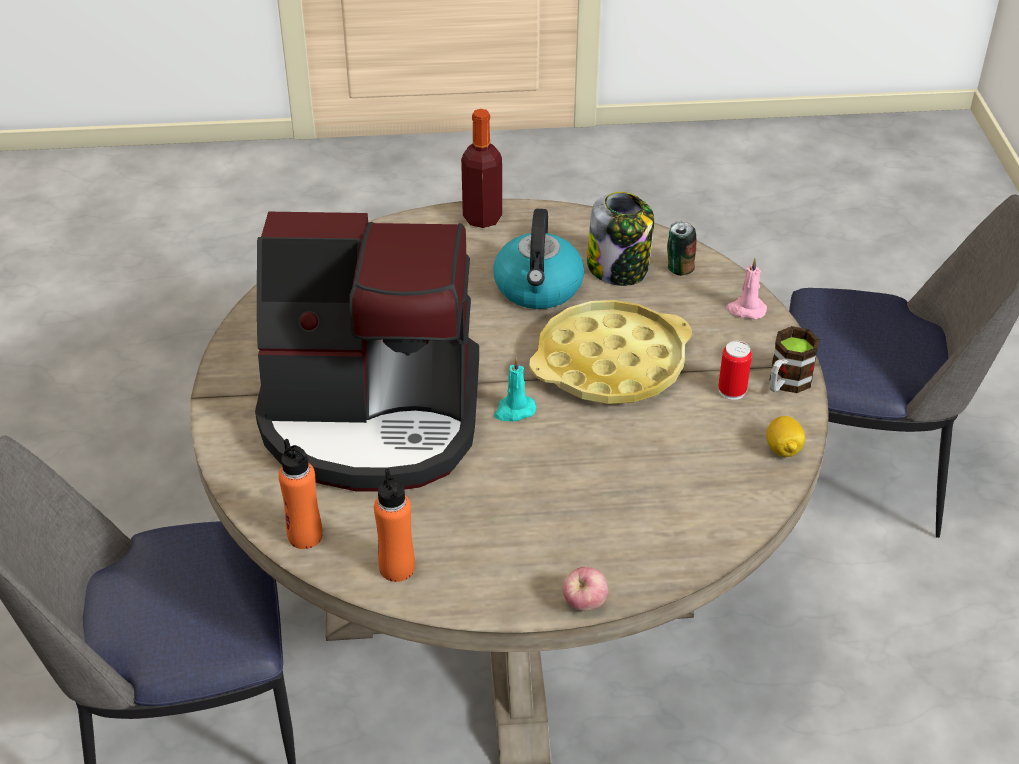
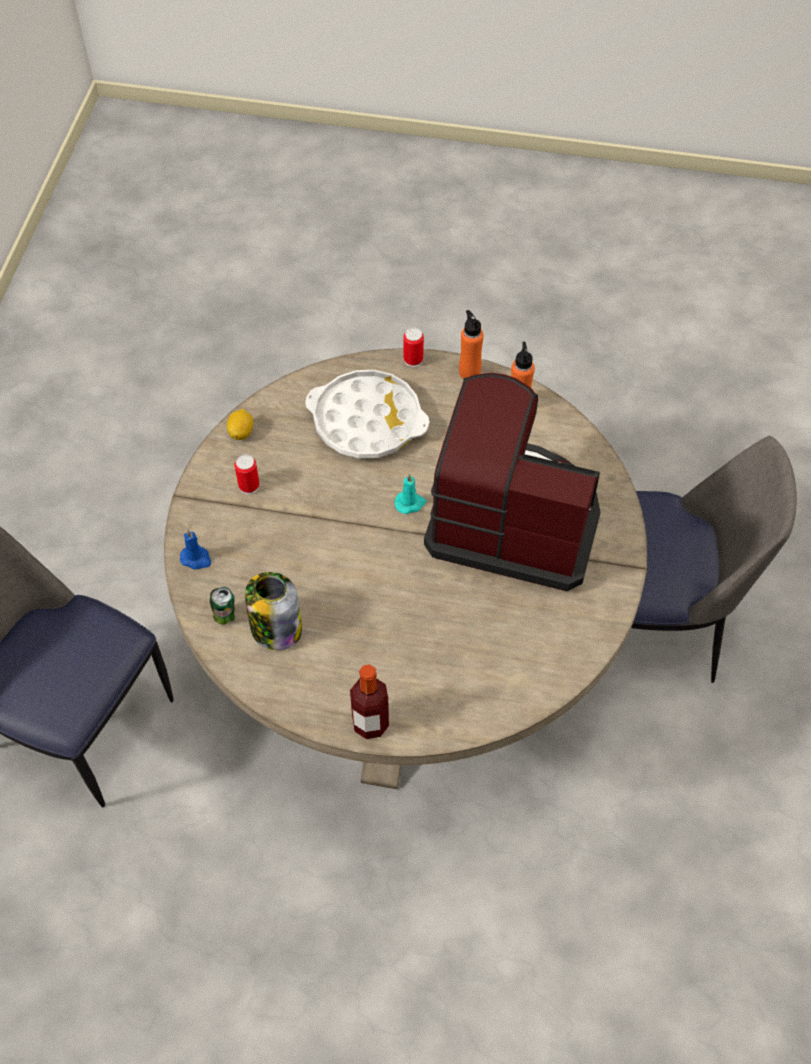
camera: 165 degrees left, 15 degrees up
(305, 536) = (572, 437): orange bottle -> orange bottle (469, 372)
(538, 288) = (350, 620): kettle -> none
(584, 604) = (413, 360): apple -> can
(610, 363) = (324, 529): yellow tray -> none
(616, 498) = (367, 421): none -> white tray
(745, 309) = (196, 558): pink candle -> blue candle
(785, 383) = (207, 483): mug -> none

